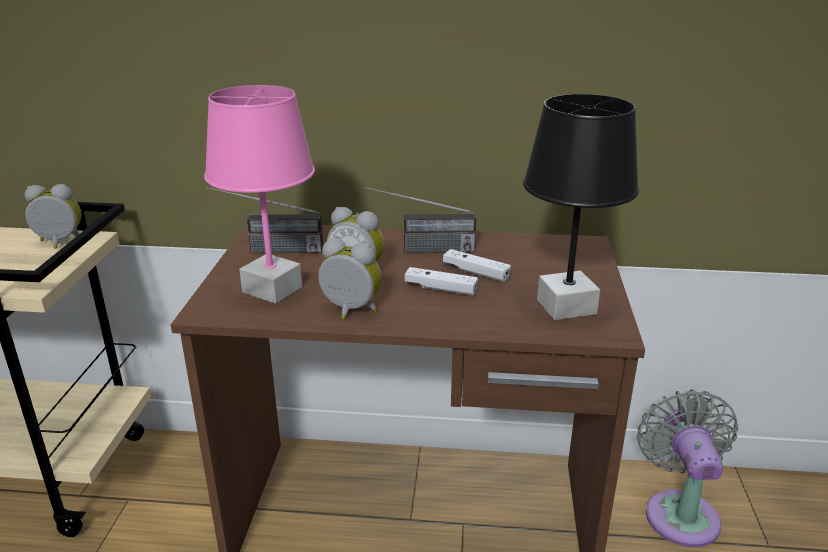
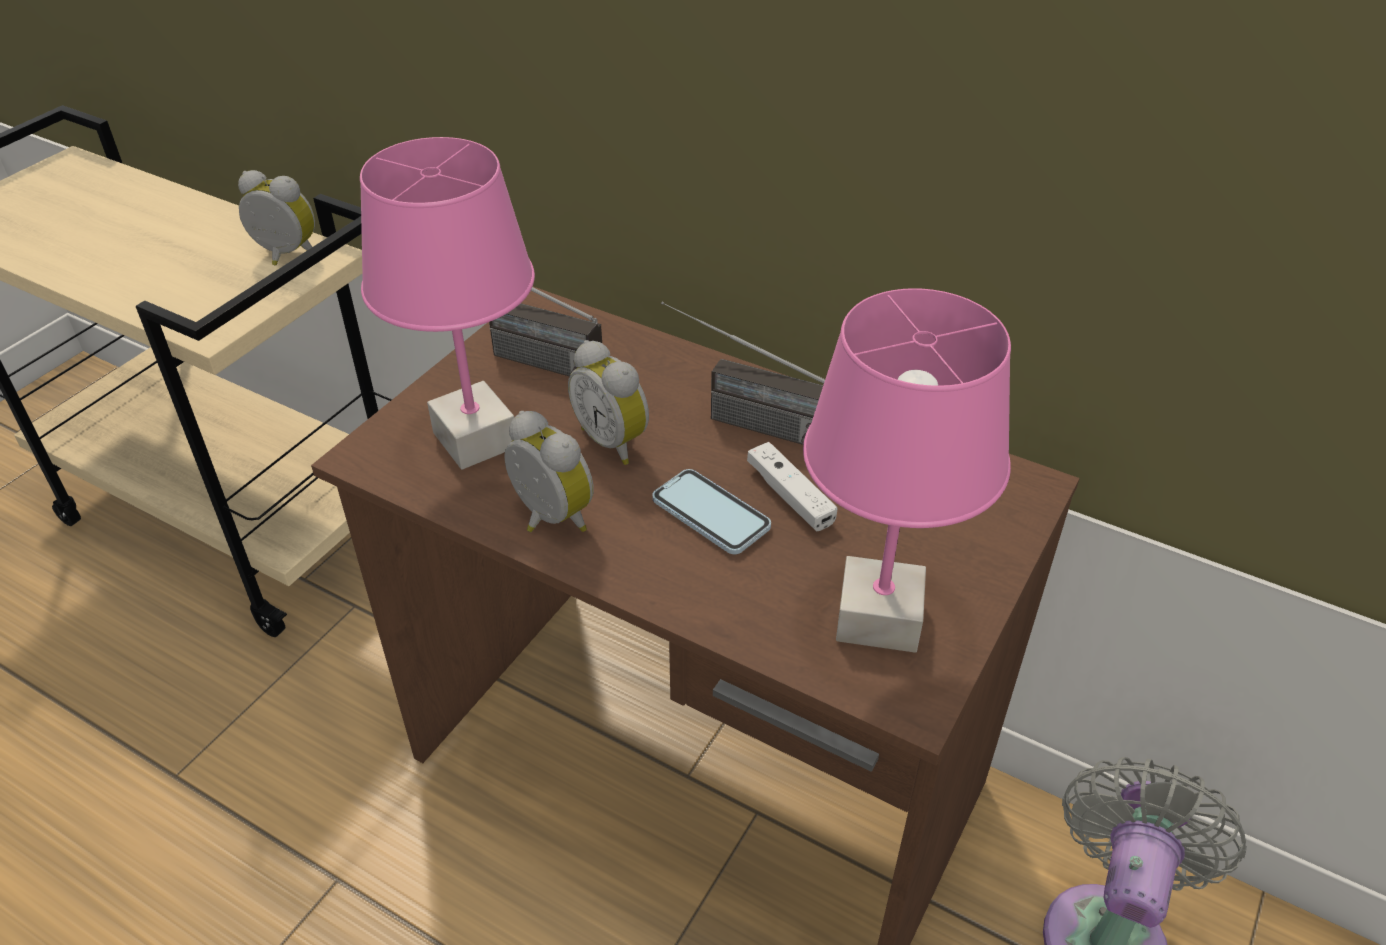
camera: 25 degrees right, 15 degrees up
(440, 288) = (711, 514): white game controller -> phone
(566, 307) = (877, 620): black table lamp -> pink table lamp

